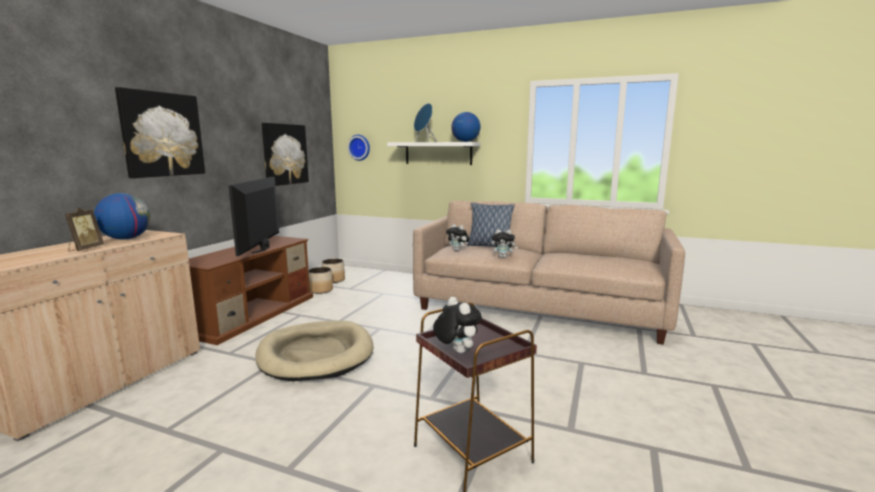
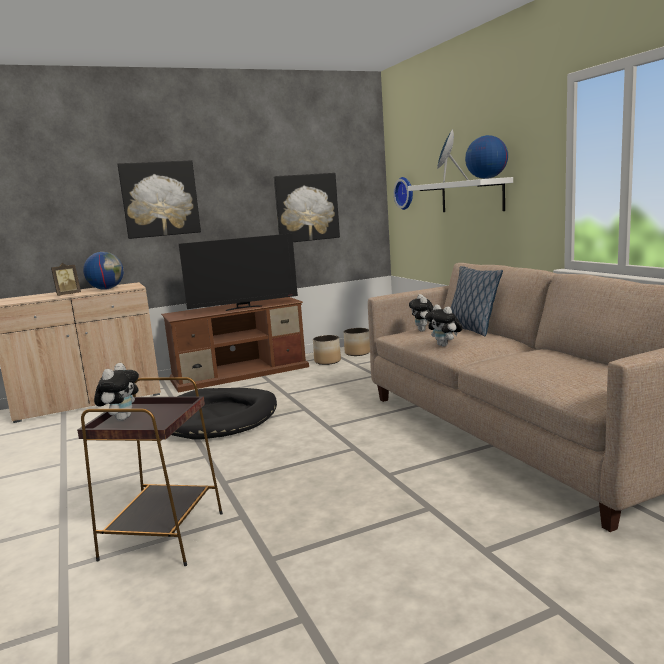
camera: 45 degrees right, 0 degrees up
(263, 248) = (243, 308): television -> television turned 150 degrees counterclockwise
(316, 354) = (219, 418): beige dog bed -> black dog bed

